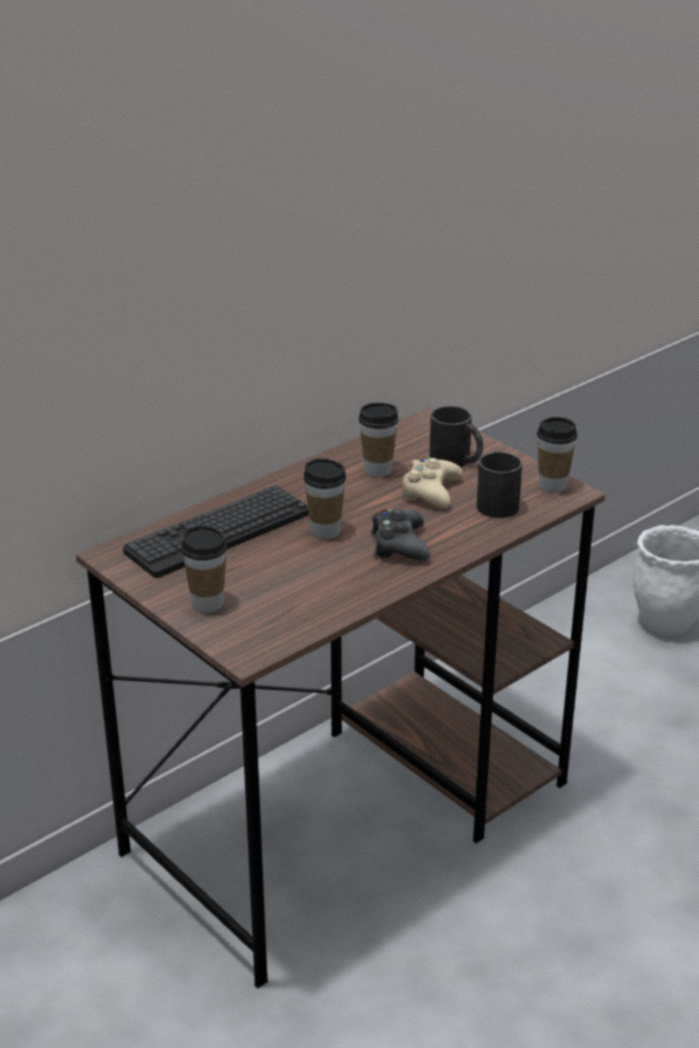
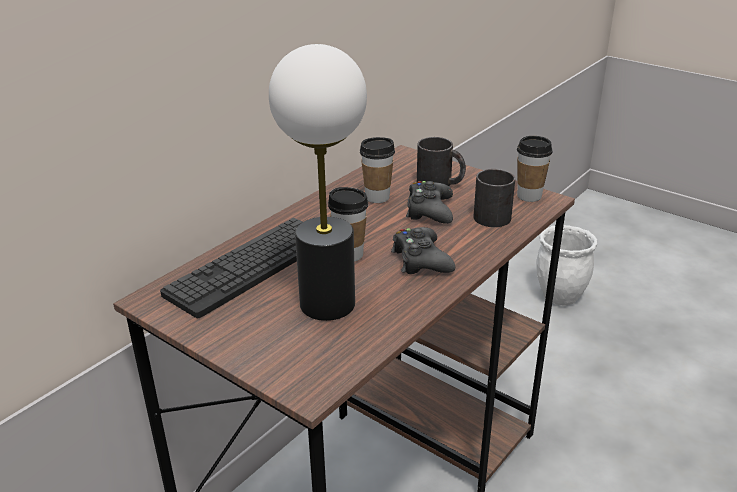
camera: 10 degrees left, 0 degrees up
(207, 603) = (256, 339): cup -> none
(286, 578) = (326, 303): none -> table lamp
(430, 491) = (429, 210): beige game controller -> black game controller

